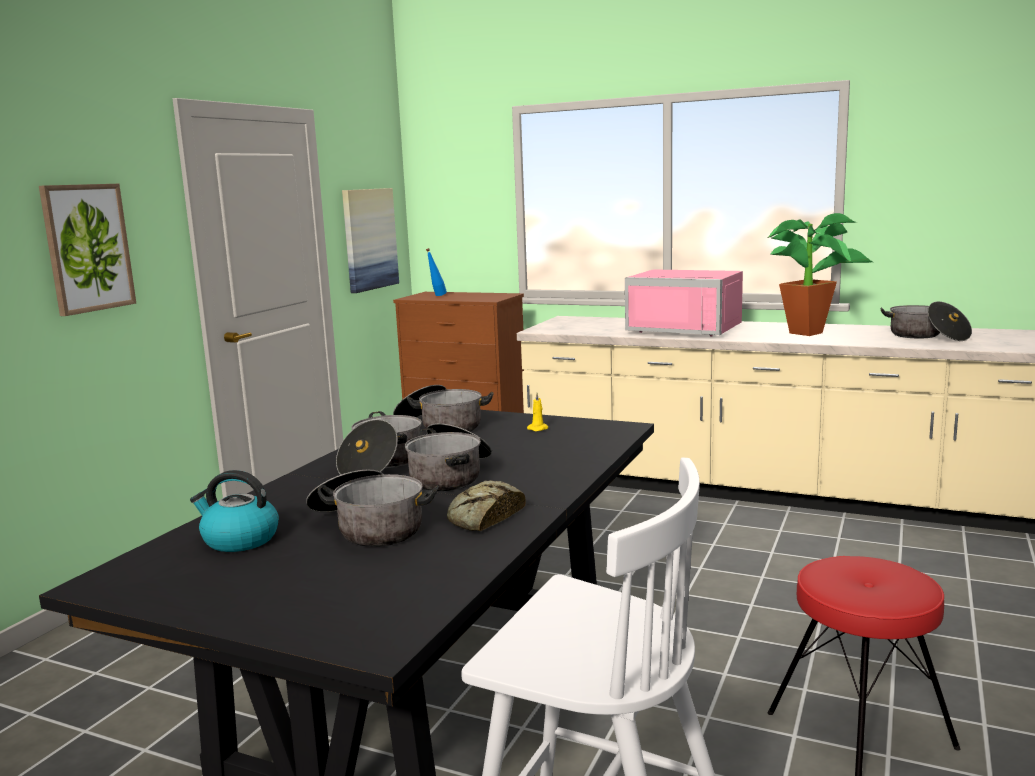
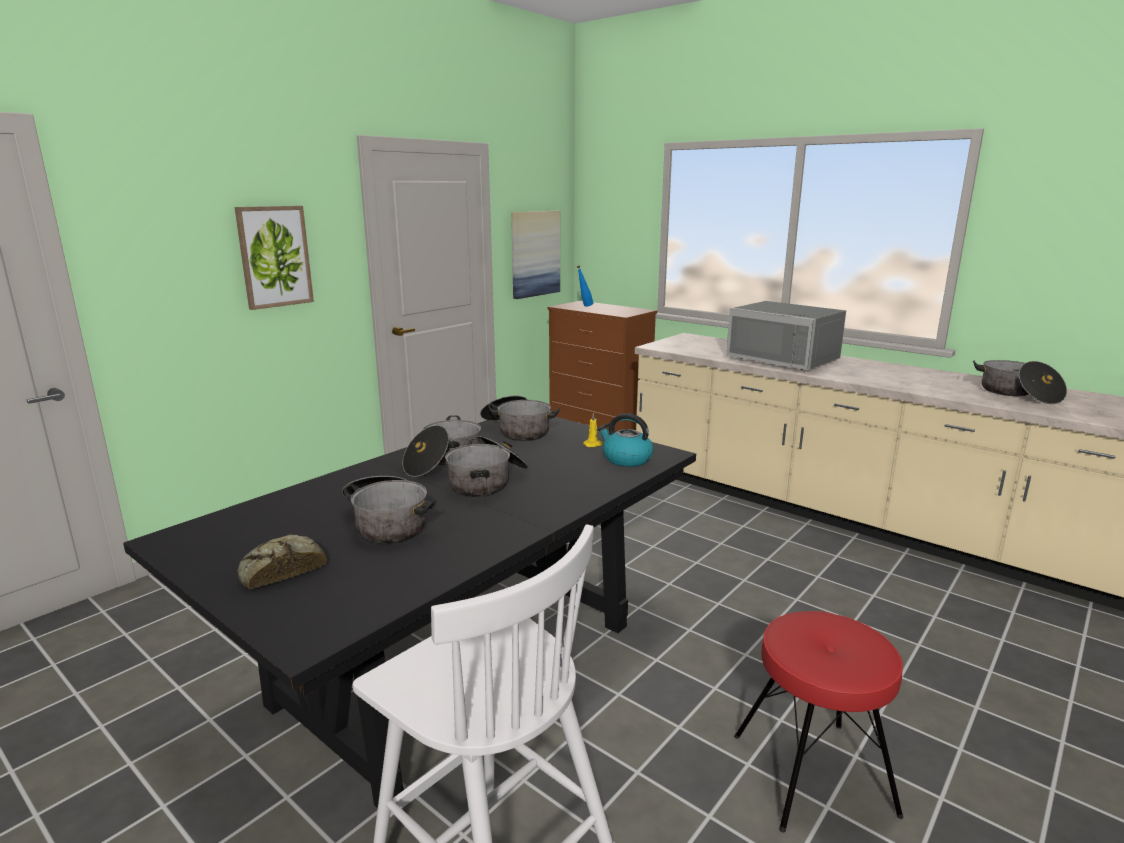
camera: 15 degrees right, 5 degrees up
(239, 540) = (288, 517): kettle -> kettle (626, 459)
(484, 517) = (481, 529): bread -> bread (280, 570)
(687, 328) = (786, 358): pink microwave -> grey microwave
(812, 332) = (902, 376): potted plant -> none

